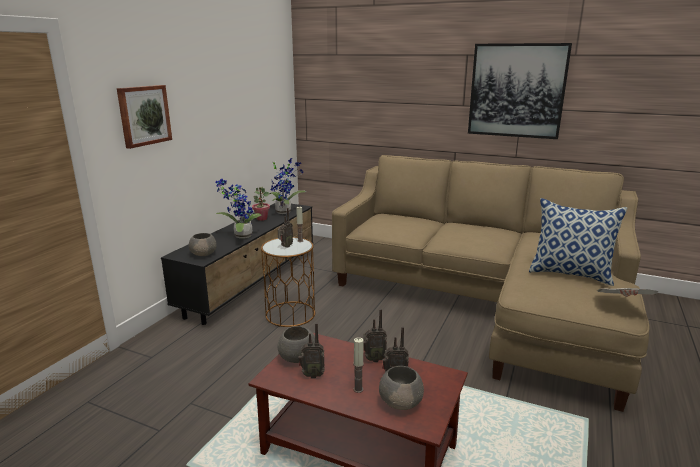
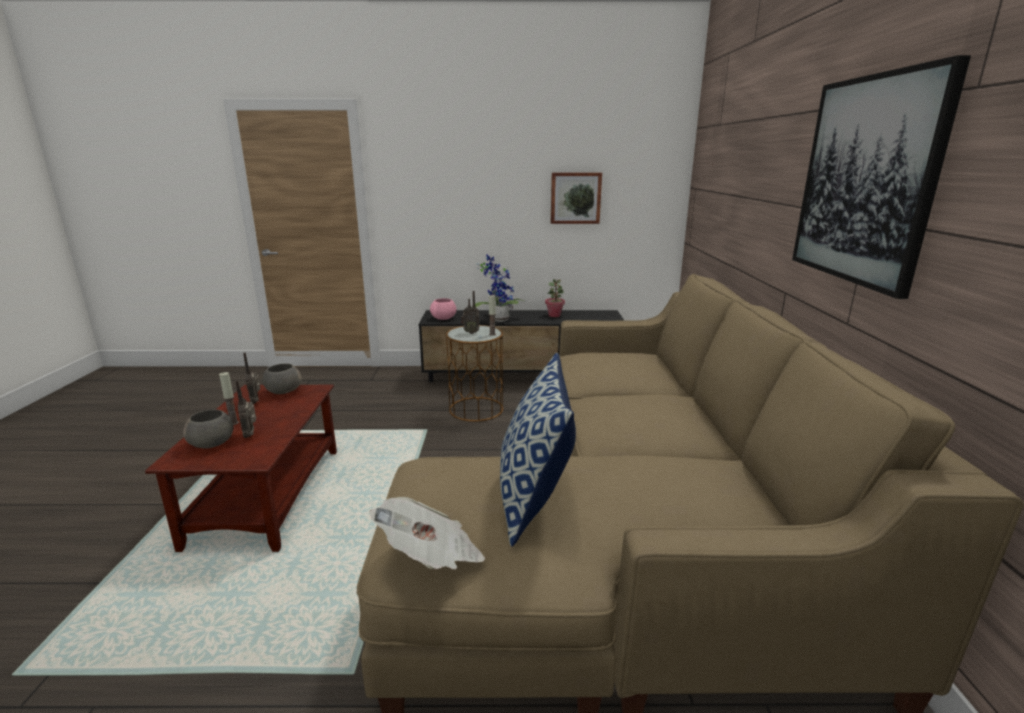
camera: 65 degrees right, 0 degrees up
(144, 115) = (430, 181): picture -> picture (575, 198)
(204, 254) = (444, 318): grey bowl -> pink bowl
(285, 211) = (589, 318): potted plant -> none
(373, 359) = (285, 420): radio -> none

